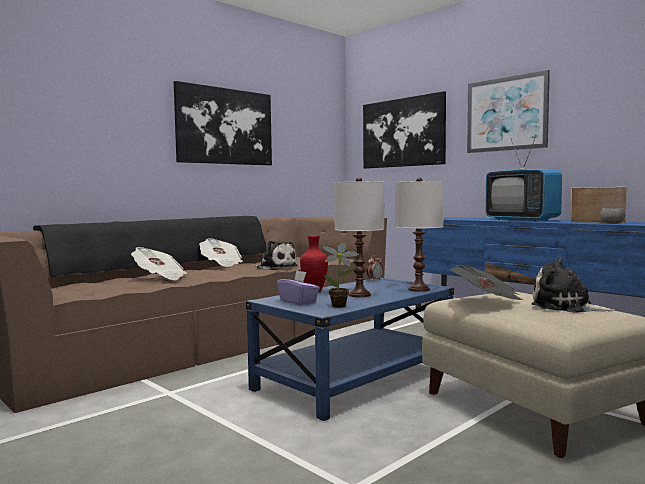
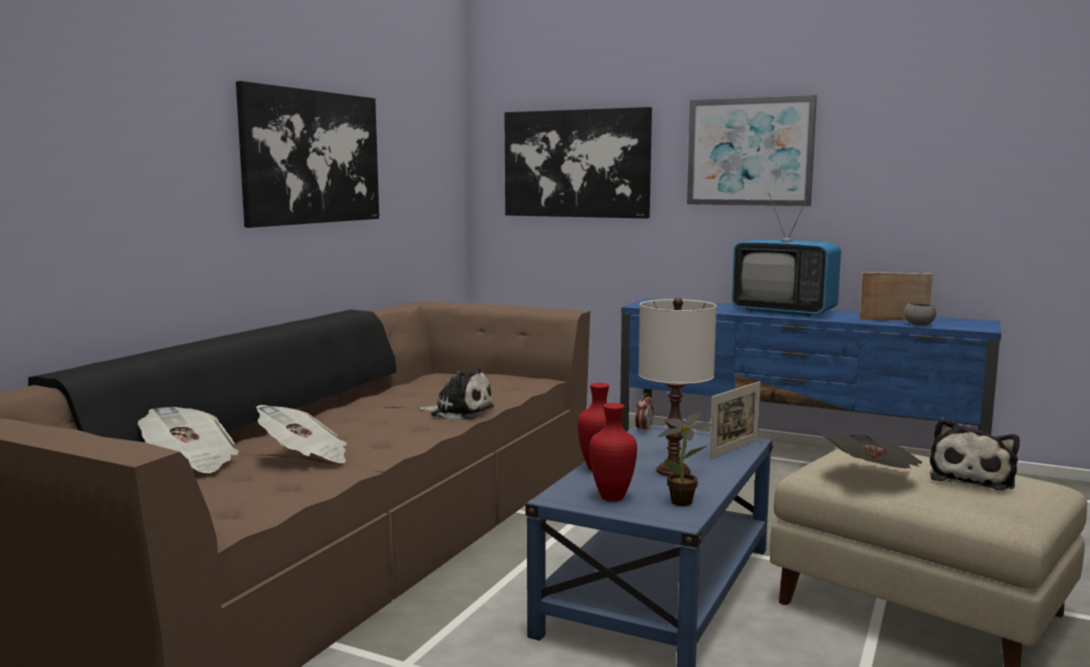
camera: 20 degrees left, 5 degrees up
(221, 264) = (350, 407): newspaper -> newspaper (191, 462)
(298, 302) = (611, 498): purple tissue box -> red vase
(419, 289) = (734, 449): white table lamp -> picture frame
(566, 307) = (972, 478): plush toy -> plush toy turned 75 degrees counterclockwise

